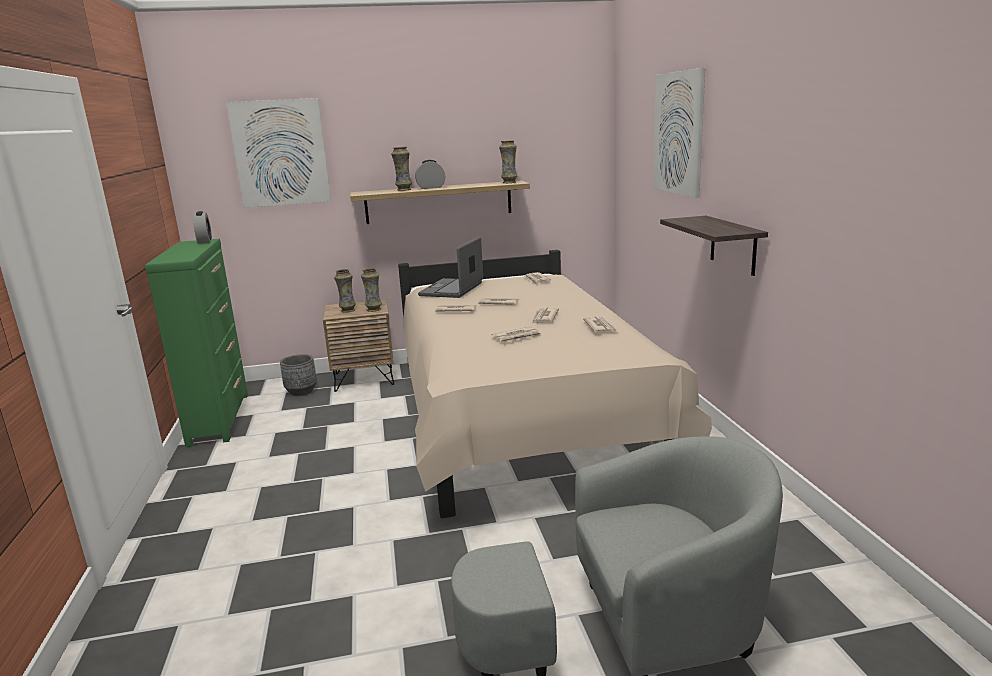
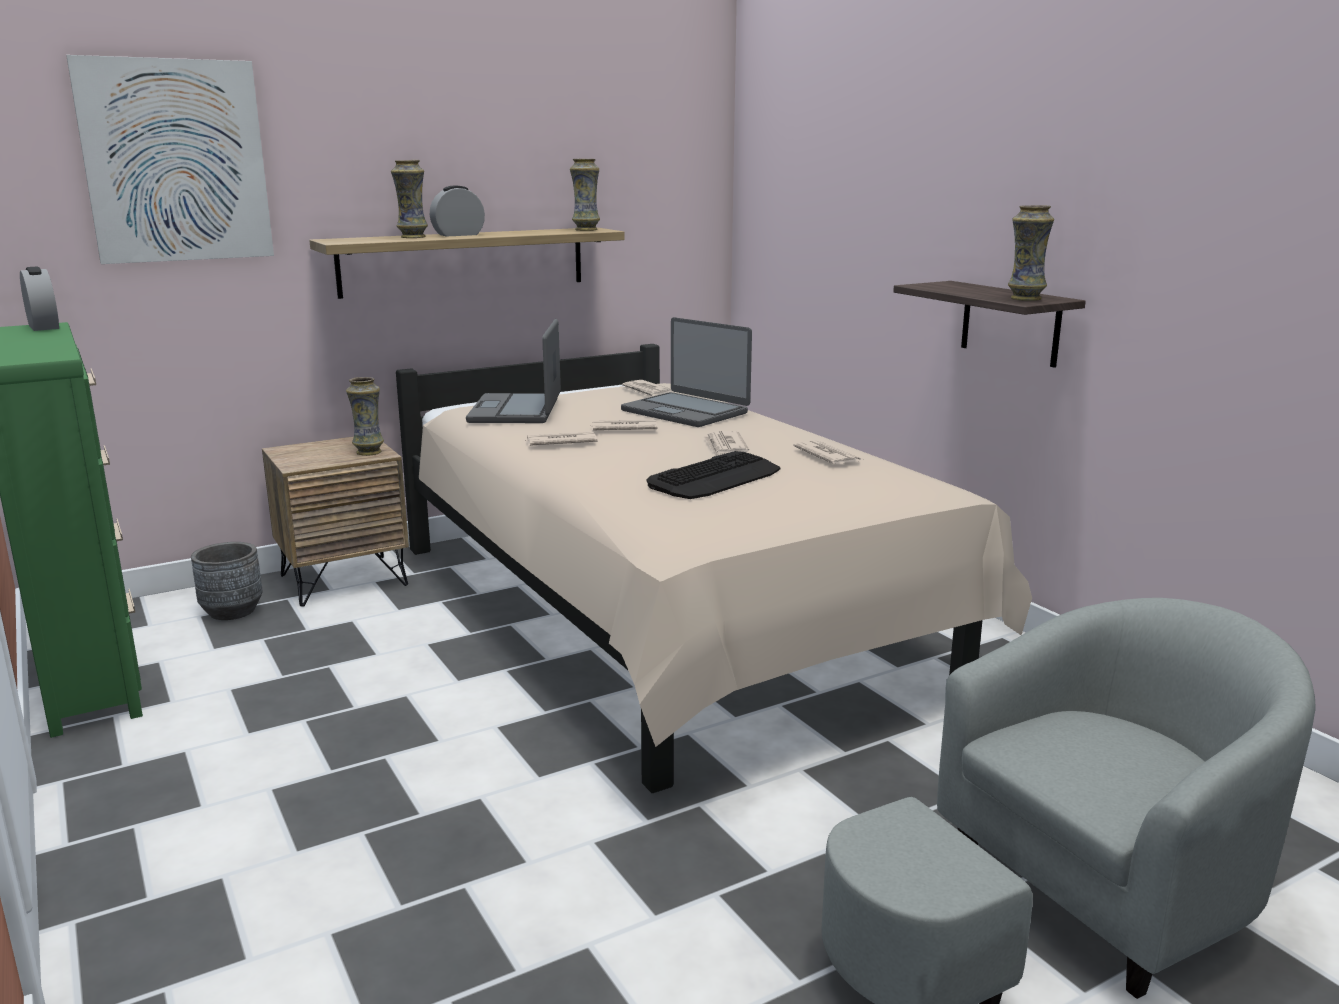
camera: 20 degrees left, 0 degrees up
(347, 310) = (318, 456): vase -> vase (1025, 298)
(517, 337) = (715, 478): newspaper -> keyboard
(546, 293) = (686, 411): none -> laptop
(678, 133) = (887, 155): picture -> none

